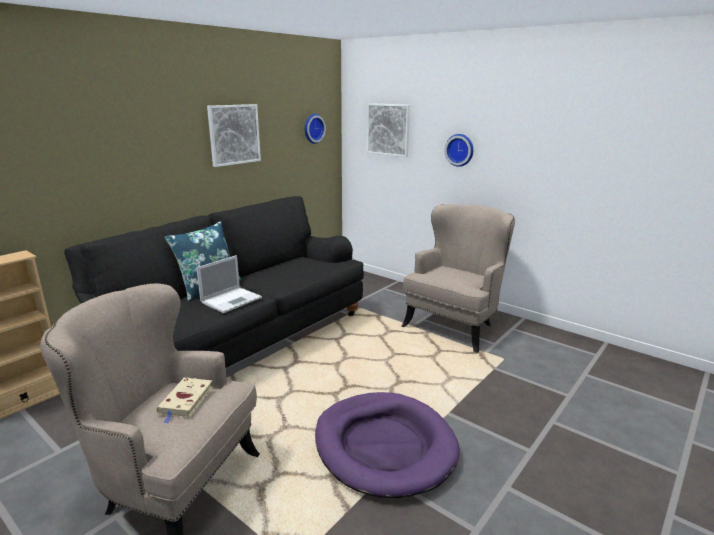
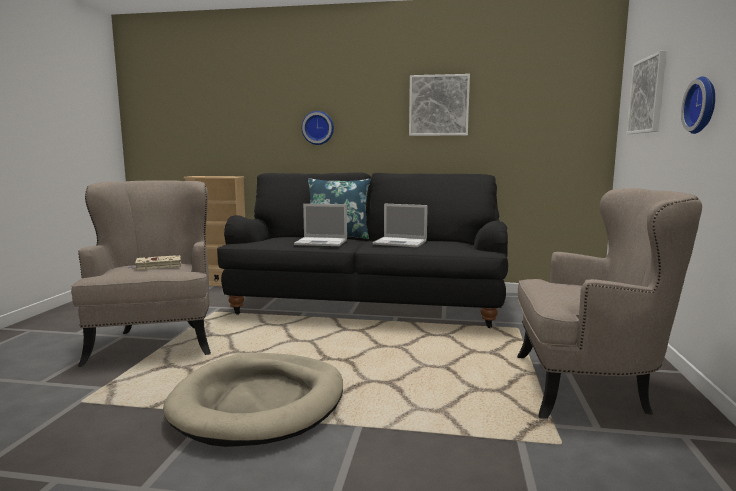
camera: 60 degrees right, 10 degrees down
(284, 275) = (401, 242): none -> laptop
(313, 128) = (560, 104): wall clock -> wall clock (318, 128)
(384, 446) = (259, 403): purple dog bed -> beige dog bed

